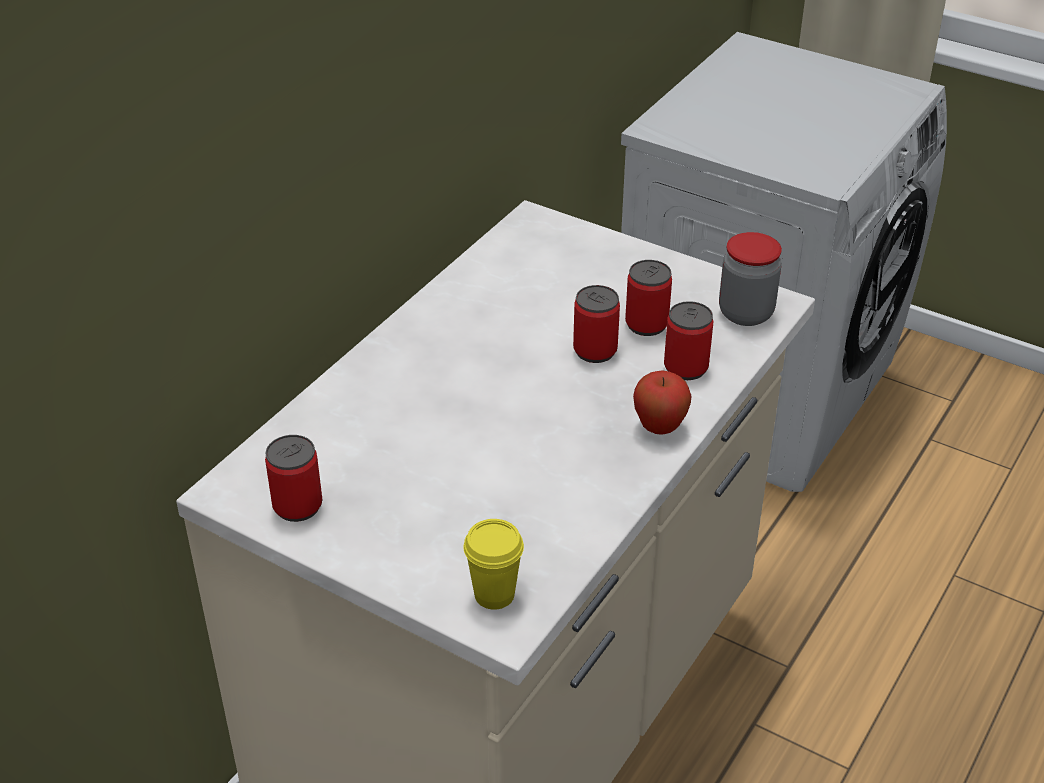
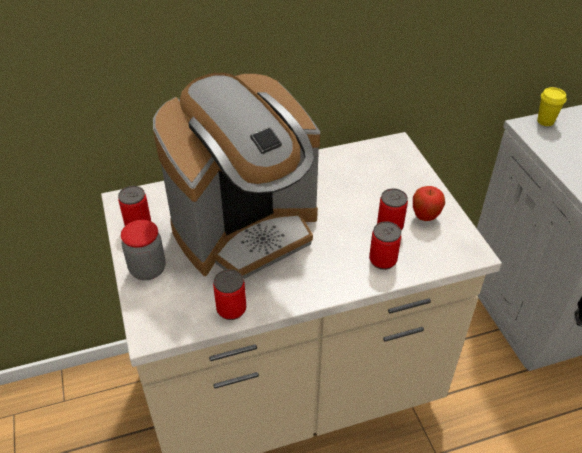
camera: 40 degrees right, 5 degrees up
(468, 426) = (246, 229): none -> coffee machine
(494, 594) = (162, 316): yellow cup -> yellow cup (545, 121)
(595, 350) = (348, 225): can -> can (231, 309)
(659, 428) = (332, 283): apple -> apple (425, 217)
(745, 313) = (450, 249): jar -> jar (148, 269)

